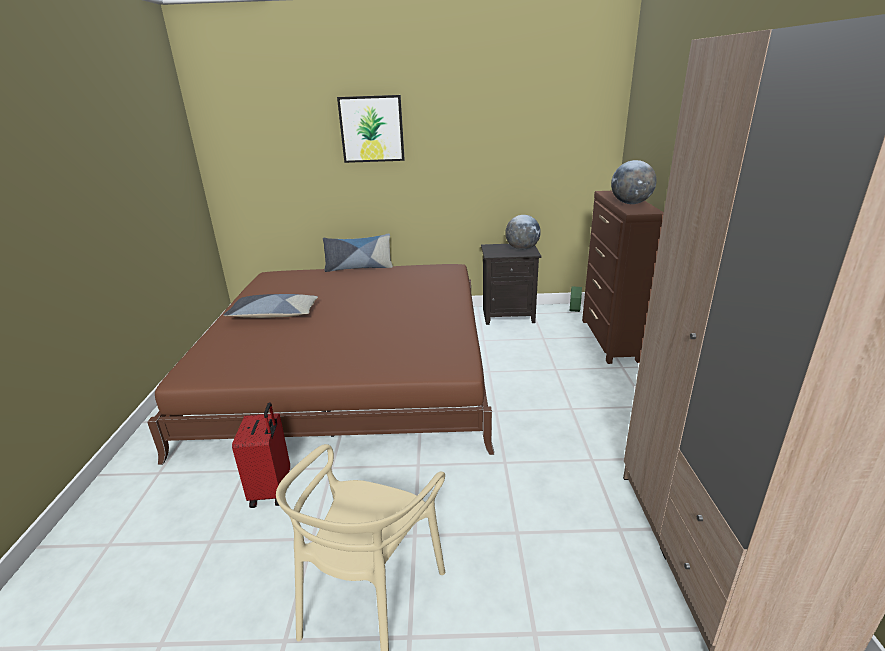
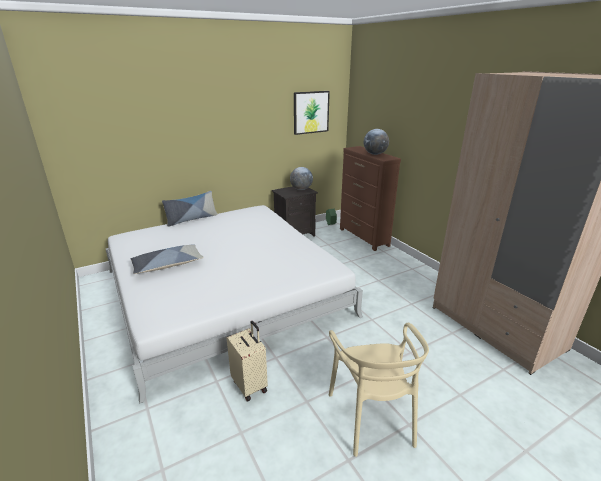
camera: 30 degrees left, 0 degrees up
(272, 490) = (250, 385): red suitcase -> beige suitcase
(351, 368) = (224, 292): brown bed -> white bed
(372, 129) = (193, 114): picture -> picture (311, 112)

